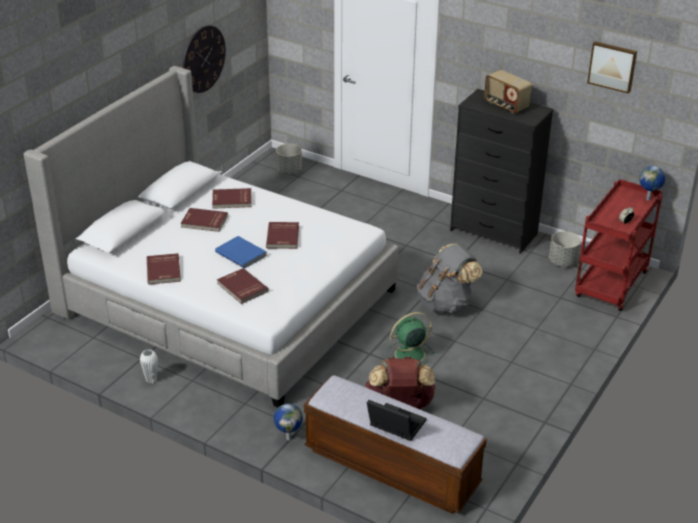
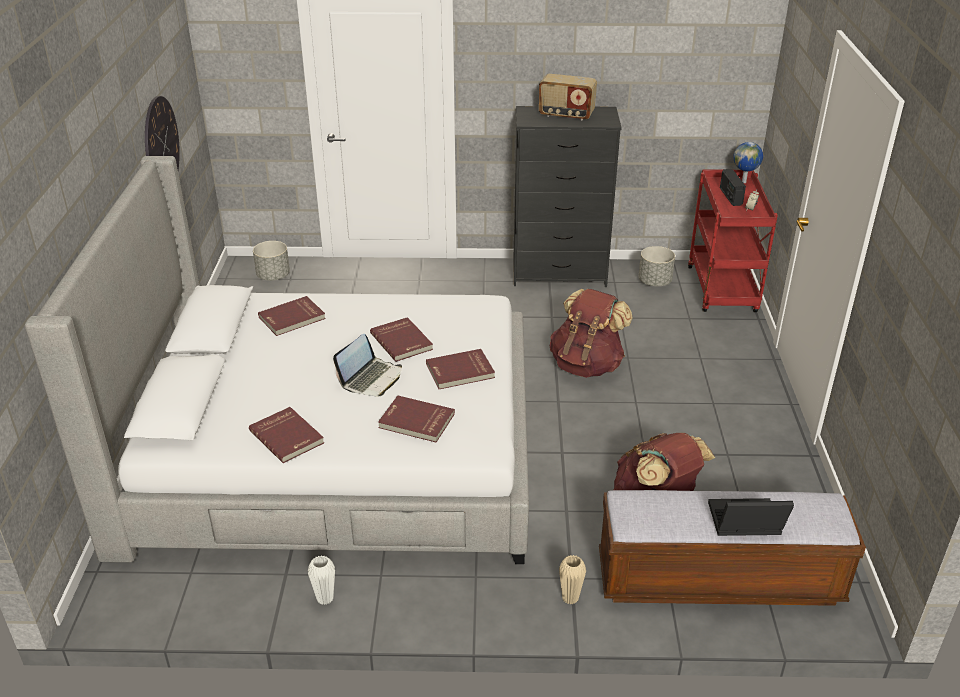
camera: 30 degrees left, 0 degrees up
(204, 222) = (281, 356): red book -> red book (460, 372)
(241, 253) = (371, 378): blue book -> laptop
(288, 438) = (570, 598): globe -> beige vase
(408, 355) = (604, 437): green fan -> none
(446, 304) = (587, 365): grey backpack -> brown backpack
(612, 66) = (684, 37): picture -> none
(621, 207) = (730, 197): none -> radio

